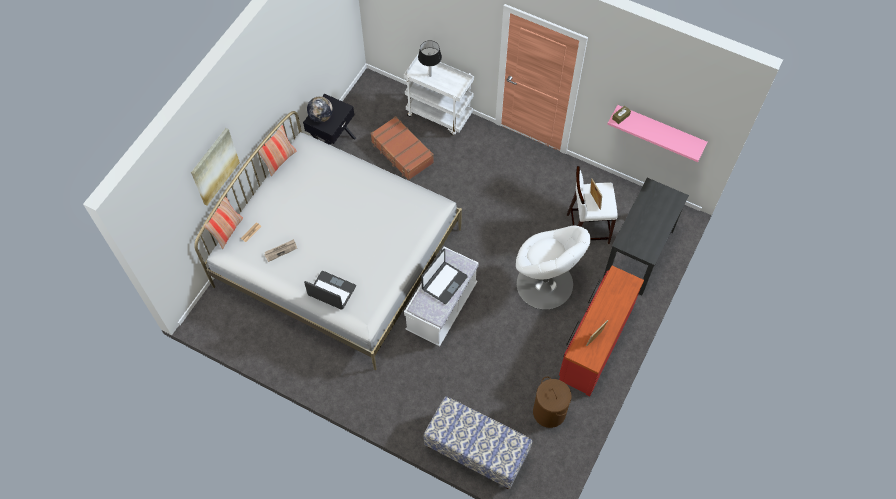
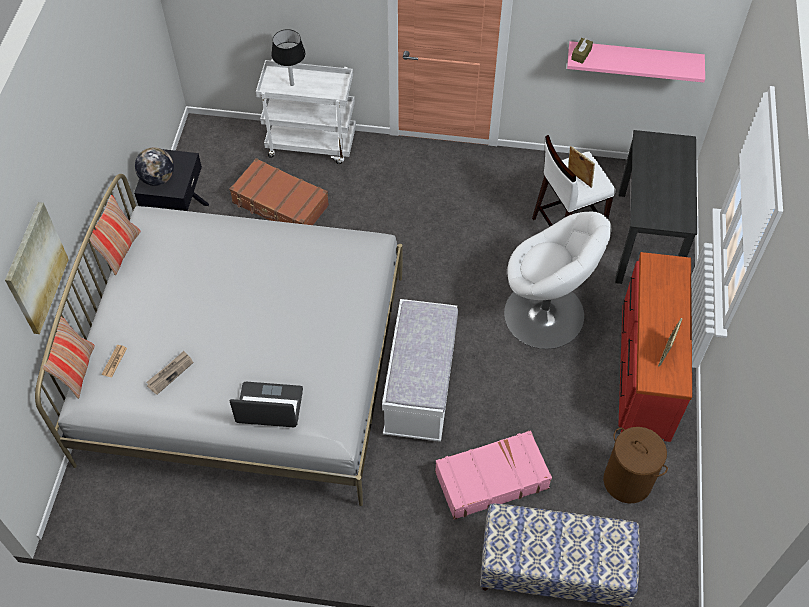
camera: 20 degrees left, 5 degrees down
(444, 283) = (423, 346): laptop -> none
(462, 381) = (491, 479): none -> pink suitcase

